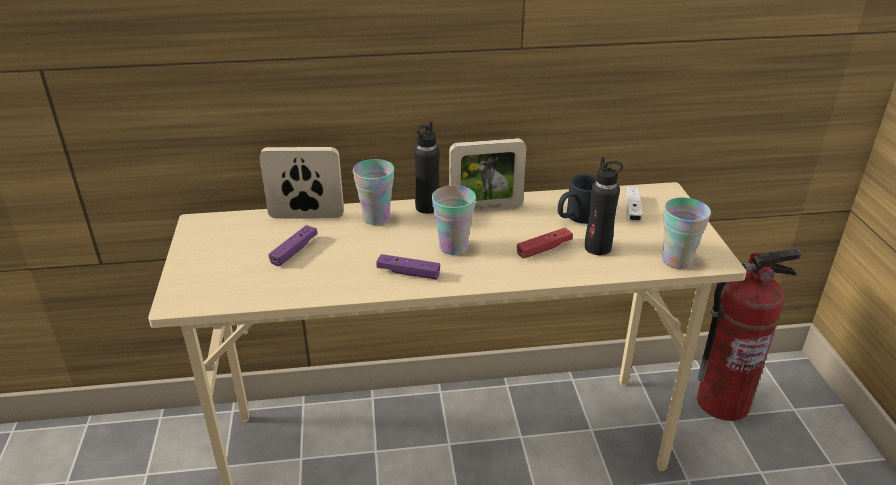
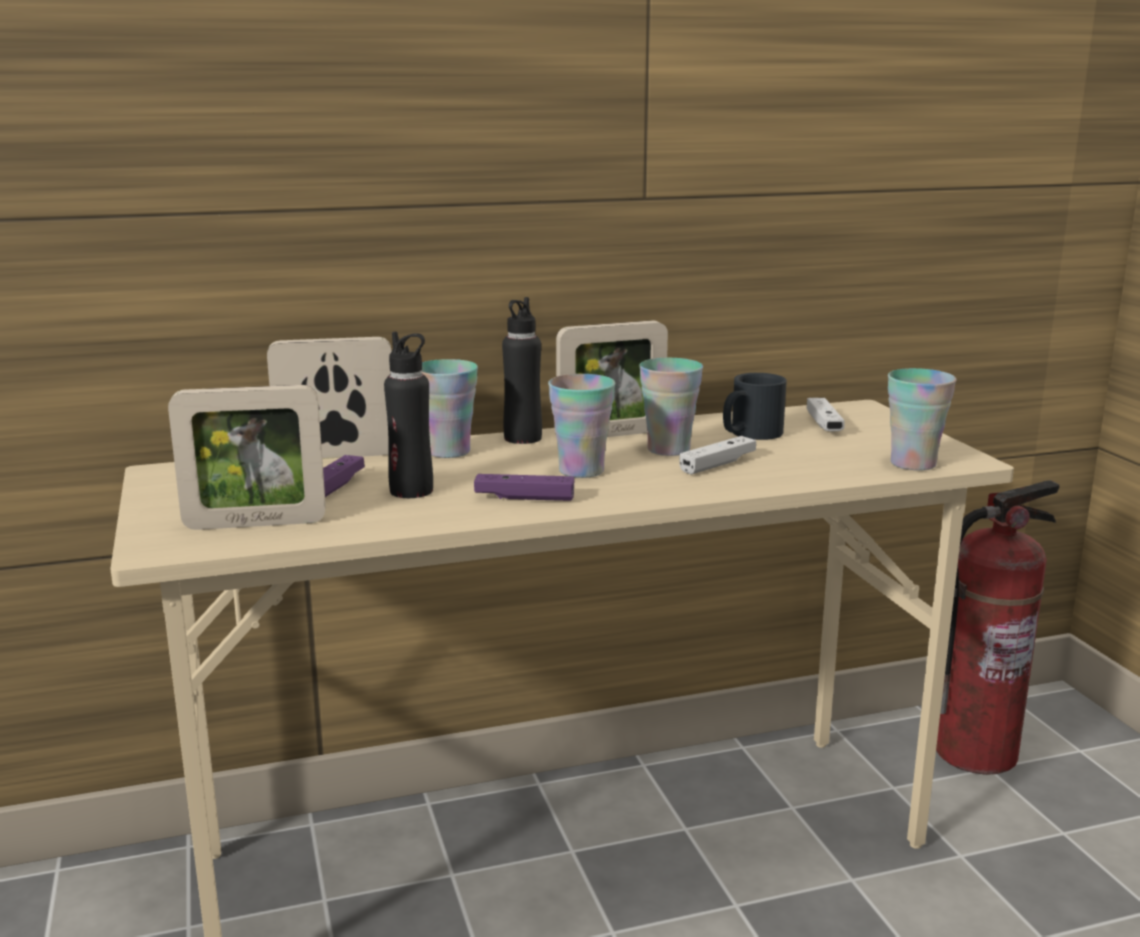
camera: 10 degrees left, 15 degrees down
(240, 282) = (255, 523): none -> picture frame
(517, 229) = (668, 449): none -> cup
(544, 248) = (717, 464): red game controller -> white game controller
(597, 248) = (794, 459): black bottle -> black bottle (411, 491)

